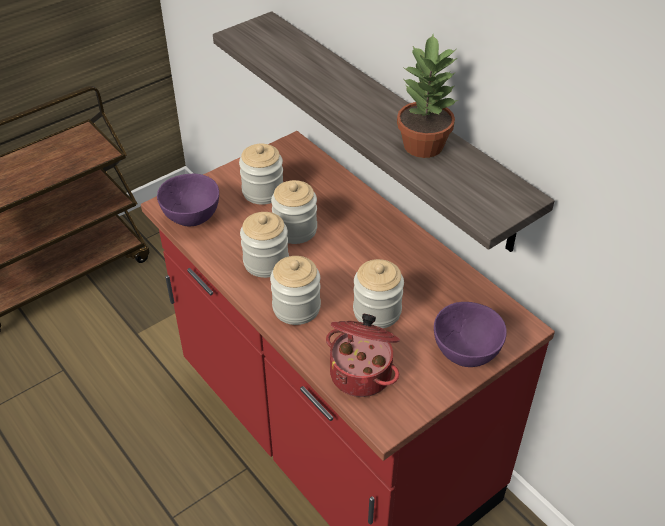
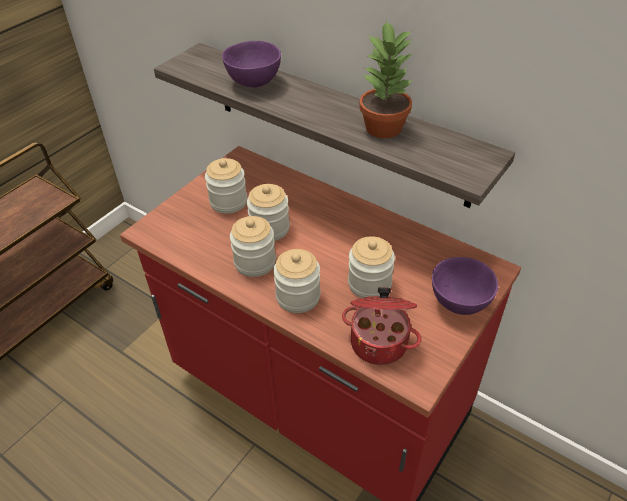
camera: 15 degrees left, 0 degrees up
(192, 218) = (173, 238): purple bowl -> purple bowl (254, 83)

